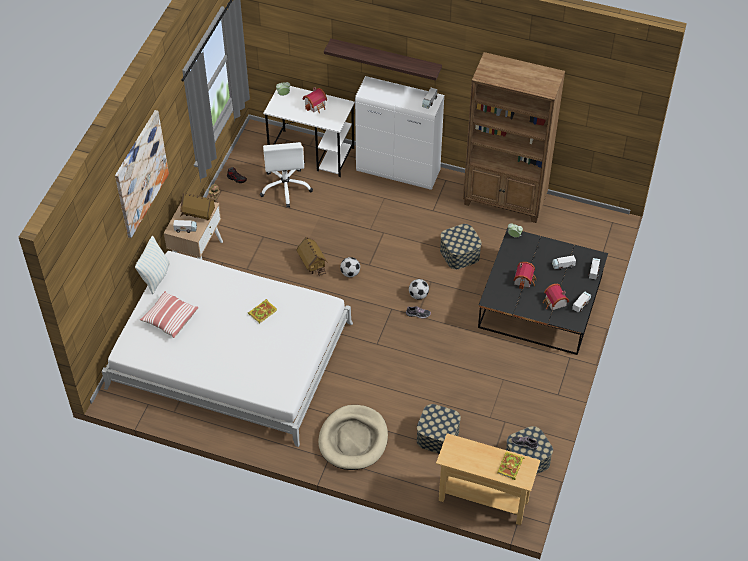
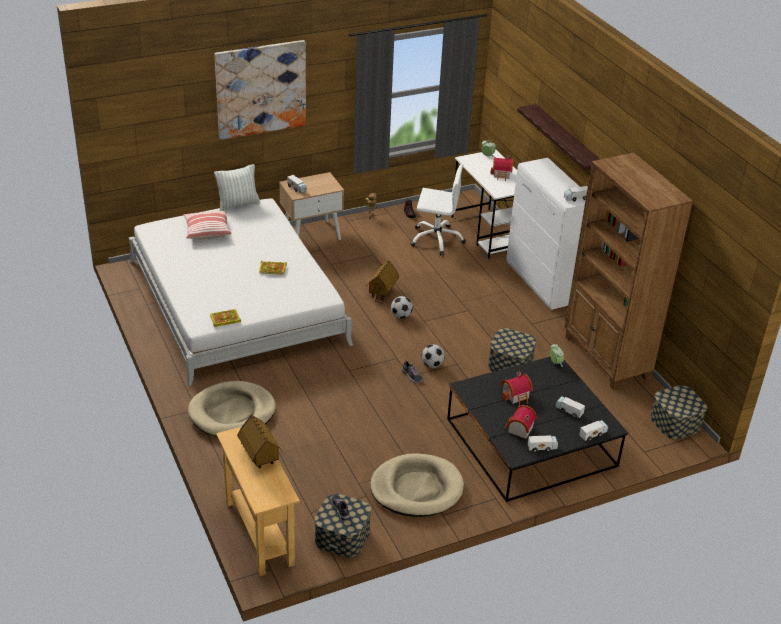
camera: 45 degrees right, 15 degrees down
(198, 214) = (319, 187): toy house -> toy house (259, 456)
(286, 187) = (436, 239): white office chair -> white office chair turned 120 degrees counterclockwise
(437, 436) = (297, 461): storage box -> storage box (675, 422)
(510, 467) = (266, 484): book -> book (224, 320)
(523, 391) = (416, 488): none -> beige dog bed

